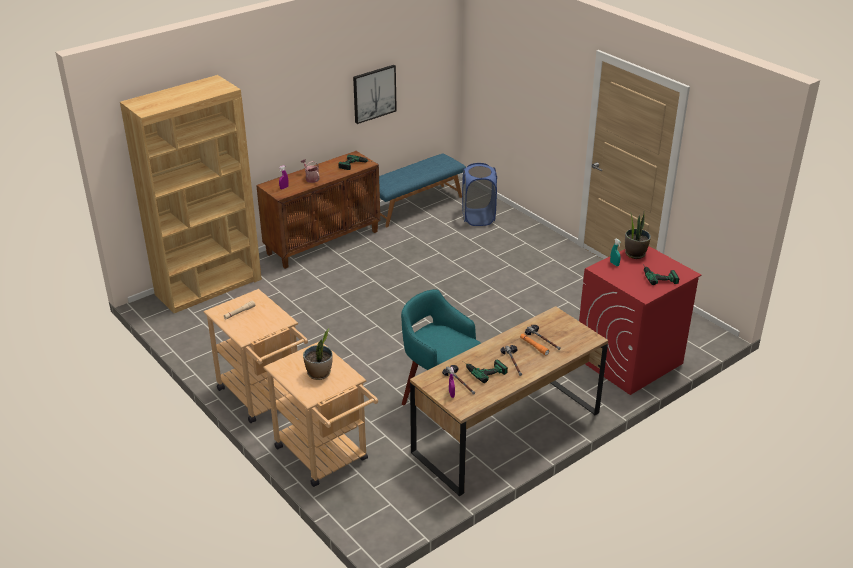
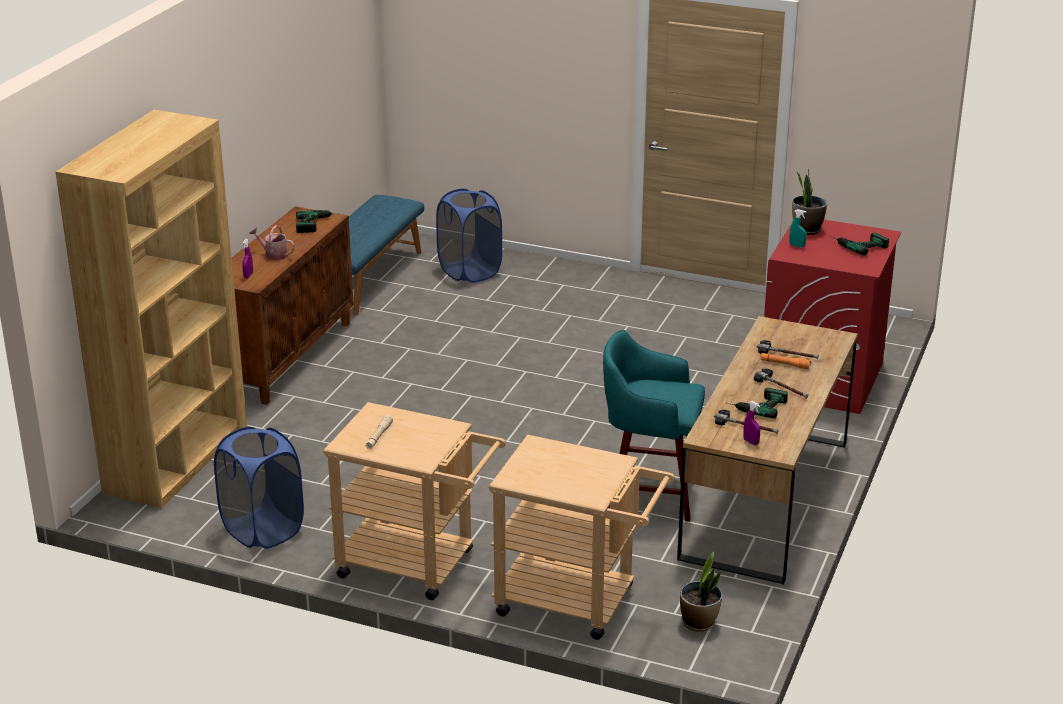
camera: 30 degrees left, 5 degrees down
(208, 345) = (262, 530): none -> blue laundry basket
(319, 373) = (573, 469): potted plant -> potted plant (699, 622)
(374, 93) = (304, 114): picture -> none

